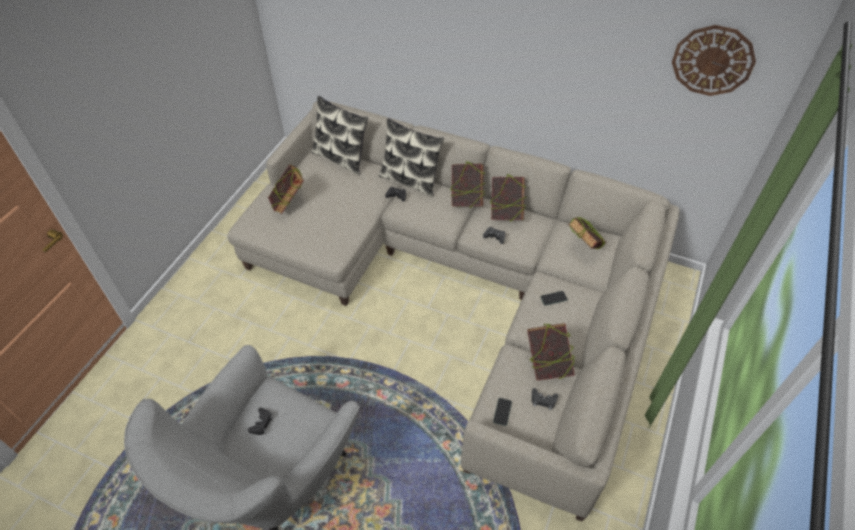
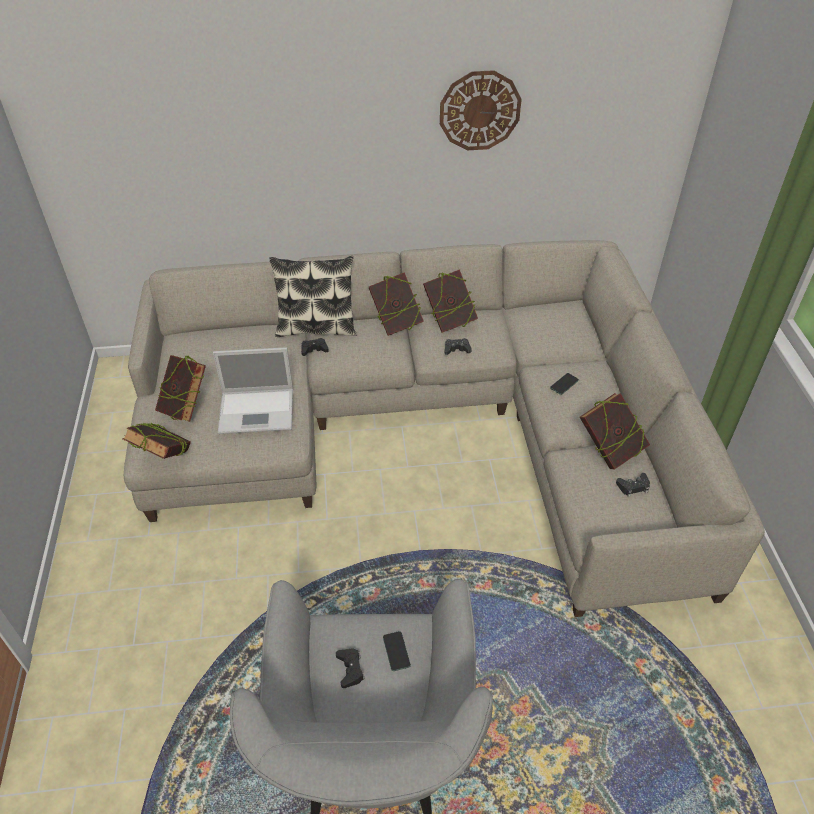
camera: 30 degrees left, 5 degrees down
(329, 225) = (258, 410): none -> laptop
(341, 158) = (214, 334): pillow -> none
(502, 412) = (603, 518): phone -> phone (396, 651)
(583, 248) = (553, 324): book -> book (164, 460)
(713, 60) = (628, 70): wall clock -> wall clock (479, 110)

